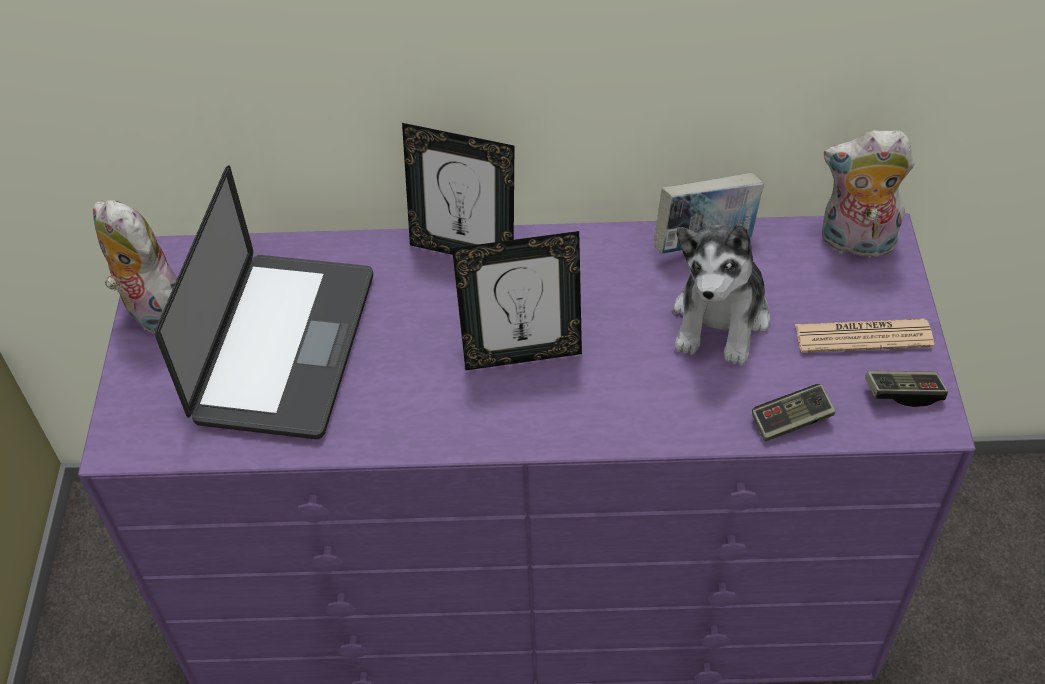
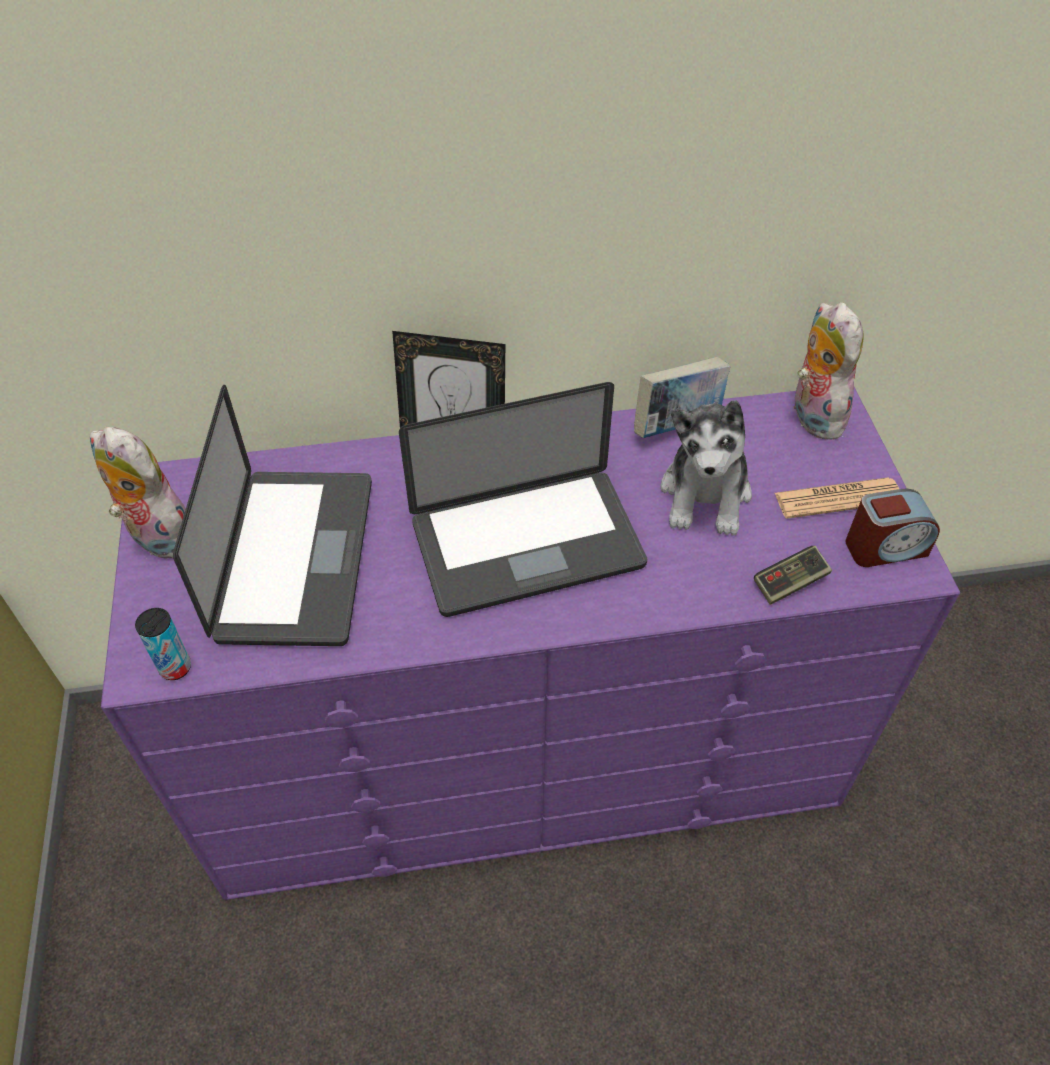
camera: 10 degrees left, 0 degrees up
(153, 444) = (175, 667): none -> can
(522, 354) = (527, 544): picture frame -> laptop
(855, 243) = (812, 415): plush toy -> plush toy turned 75 degrees clockwise
(903, 393) = (885, 547): game controller -> alarm clock

